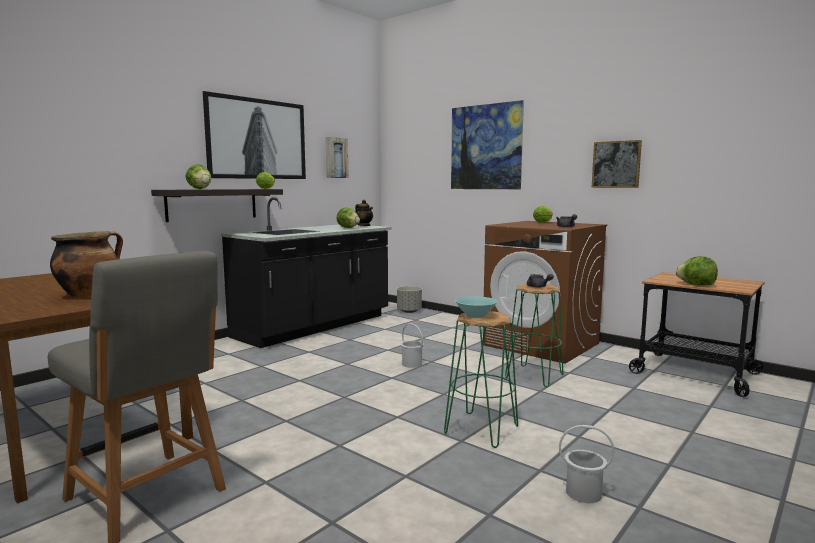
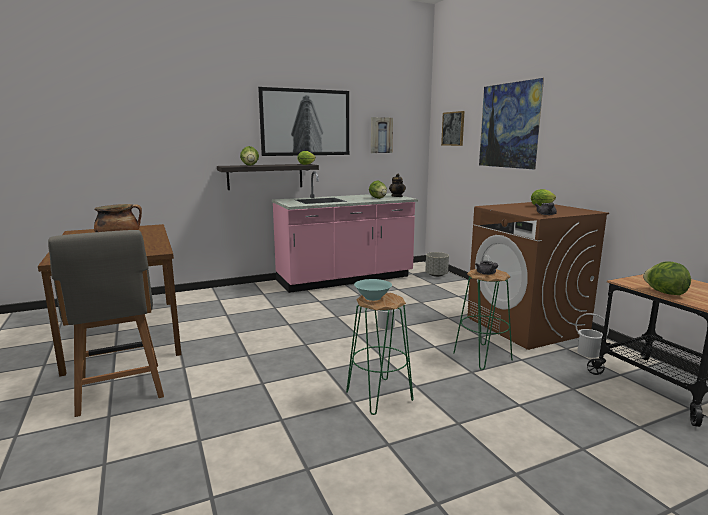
camera: 25 degrees right, 5 degrees up
(315, 326) = (345, 279): black counter -> pink counter
(584, 493) = (402, 476): white bucket -> white bucket (588, 353)
(616, 164) = (625, 148): picture -> picture (453, 128)

